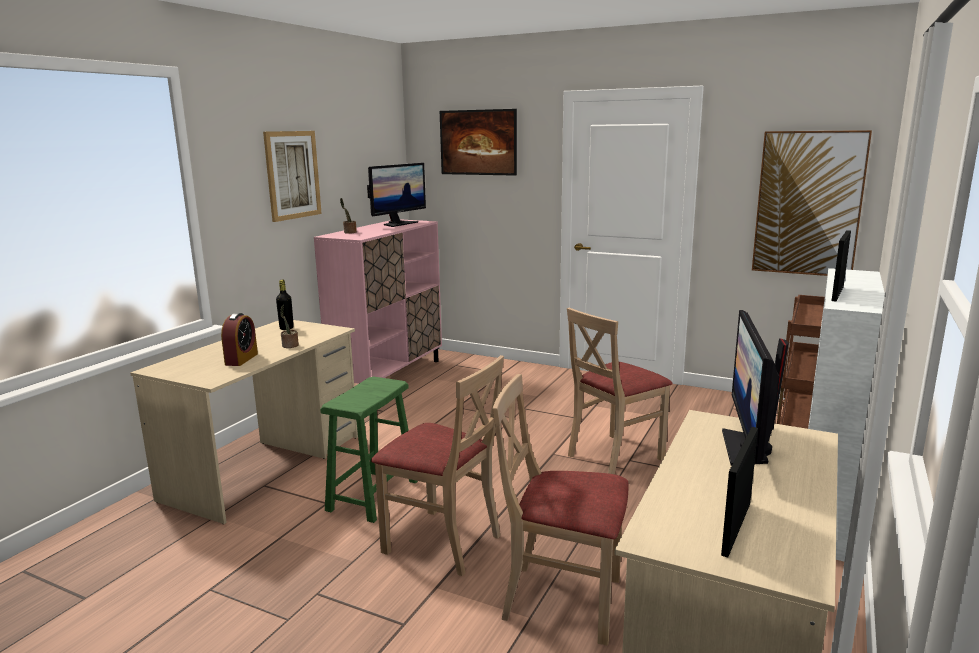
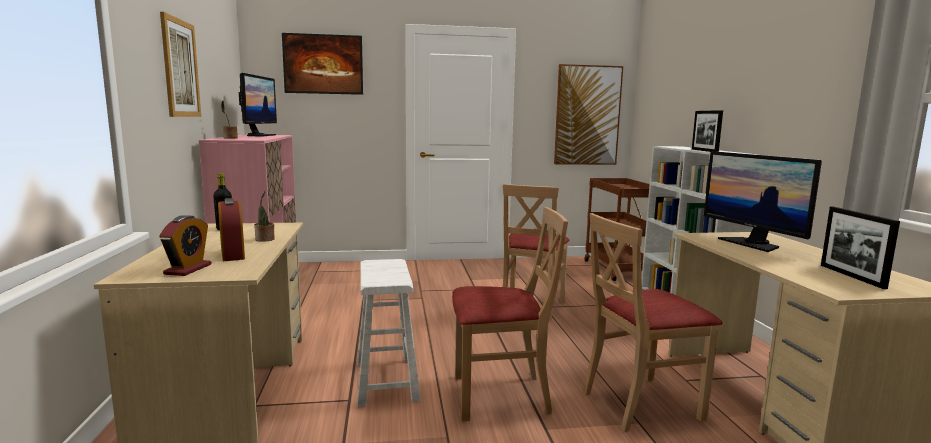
camera: 35 degrees left, 5 degrees down
(193, 369) = (188, 269): none -> alarm clock
(373, 495) = (387, 381): green stool -> white stool

